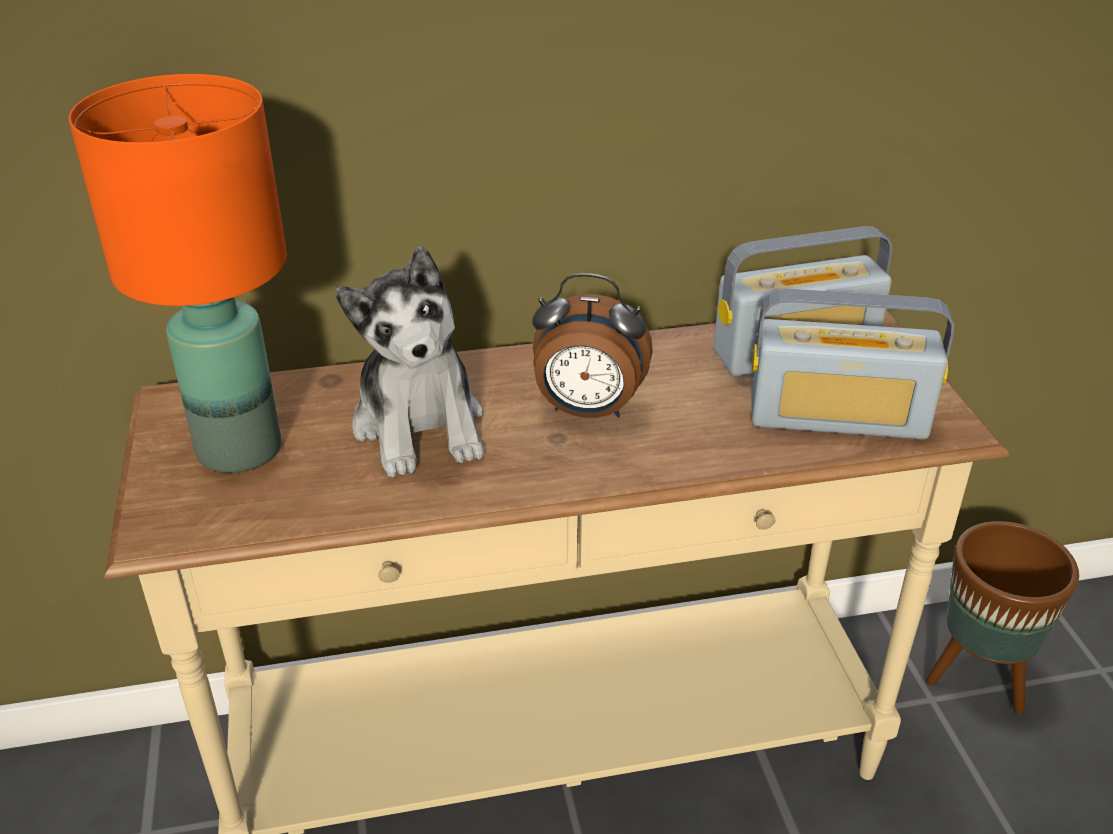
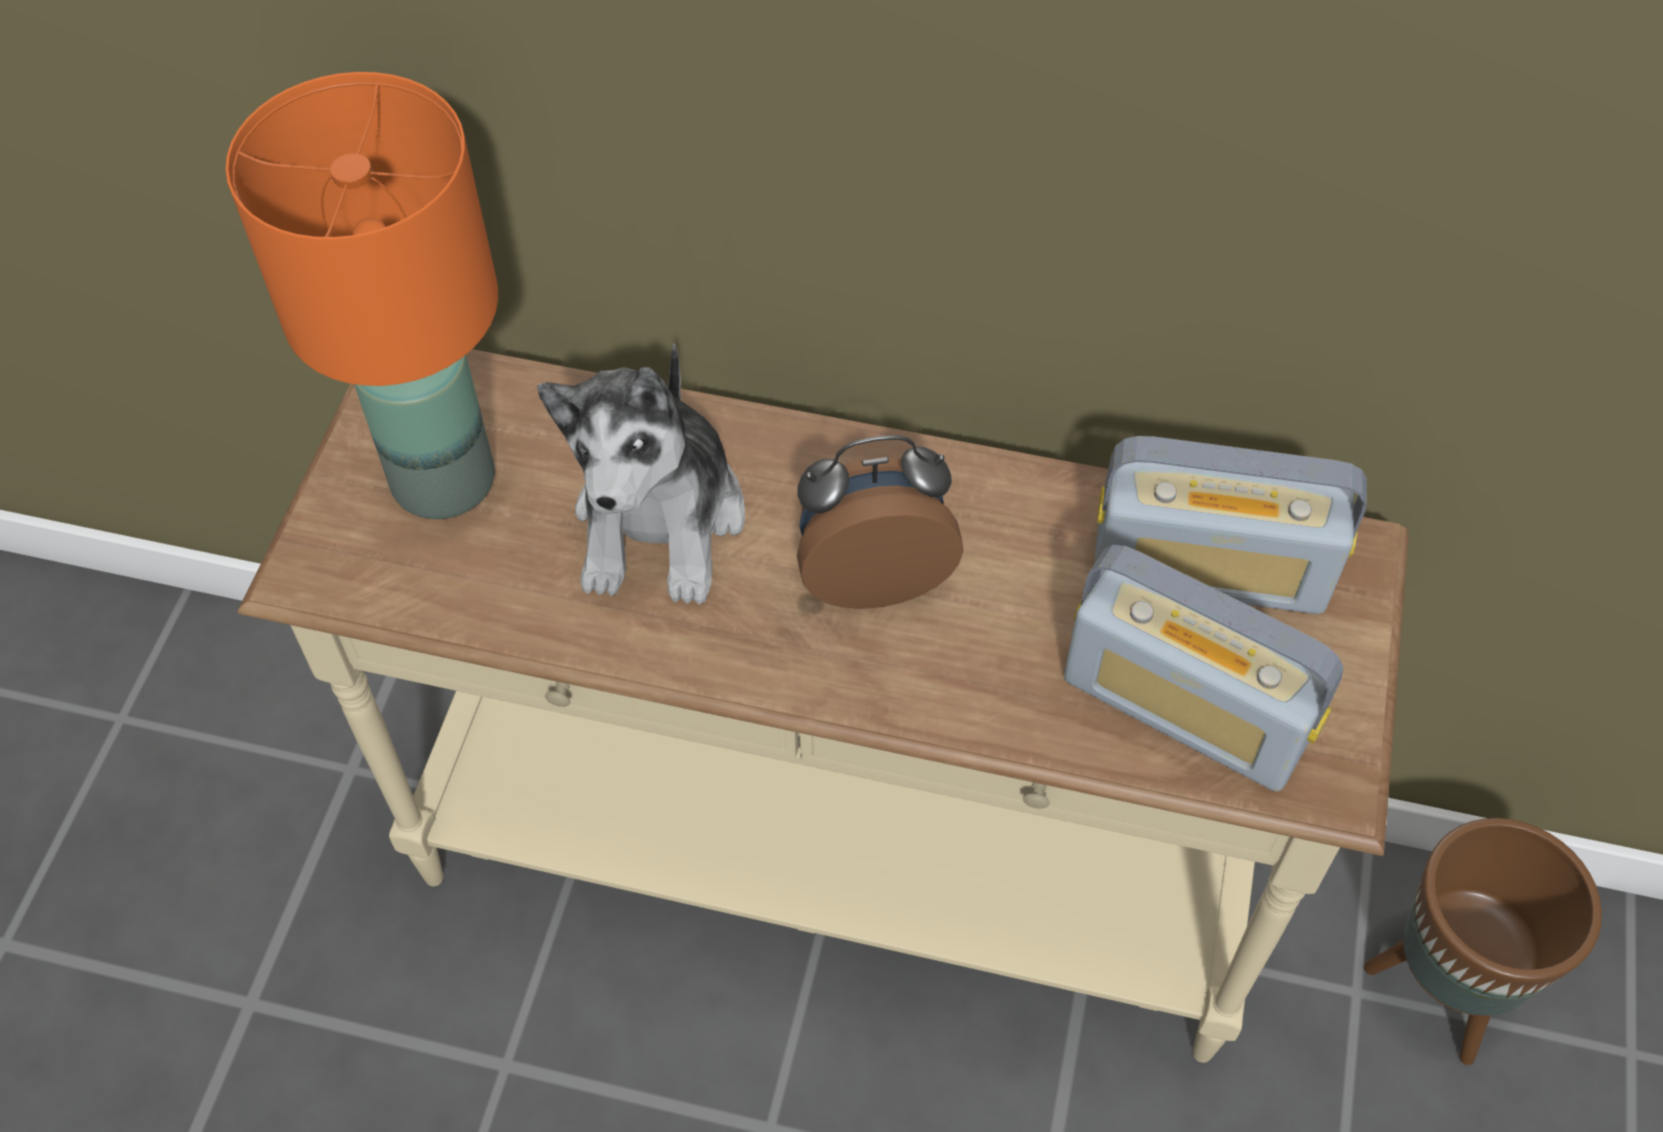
camera: 25 degrees right, 20 degrees up
(587, 411) = (872, 573): alarm clock -> alarm clock turned 135 degrees clockwise

